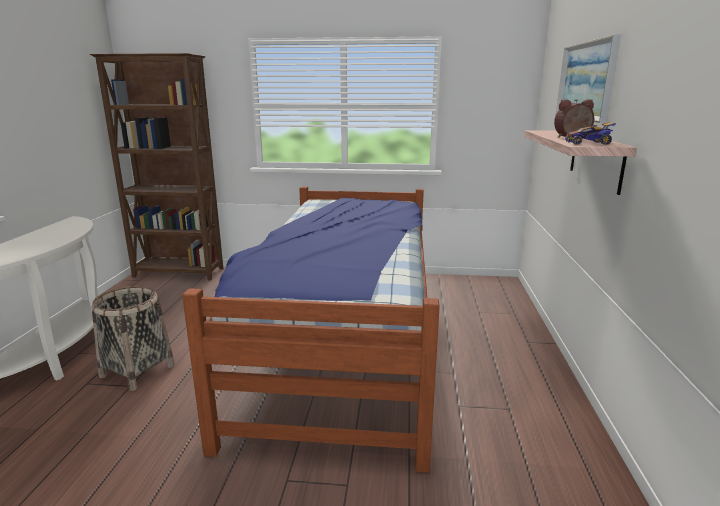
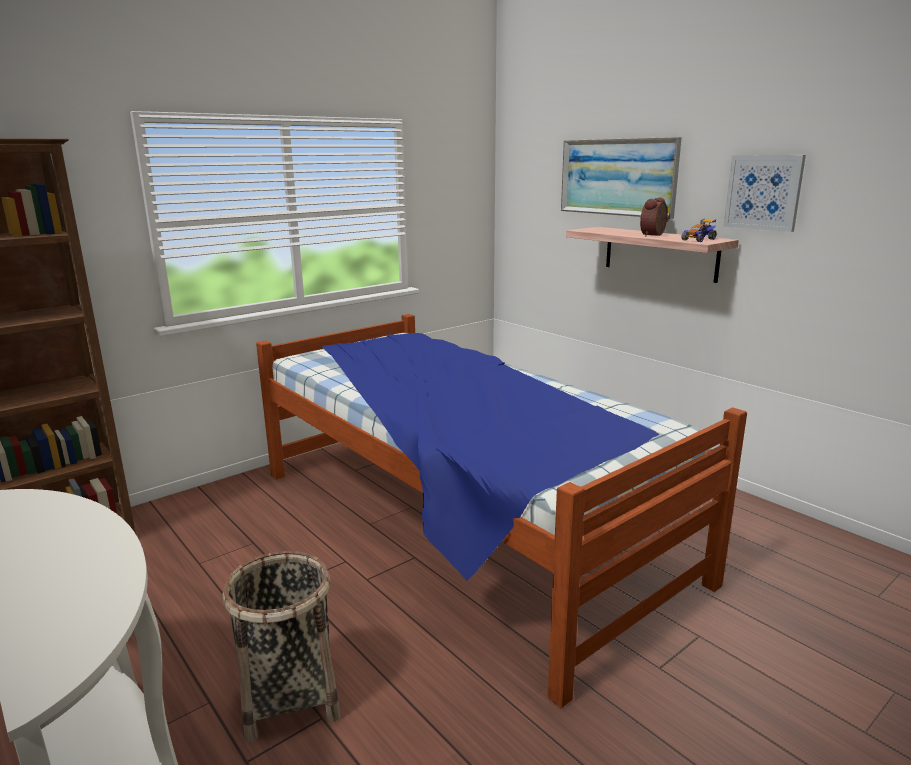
camera: 45 degrees left, 0 degrees up
(658, 92) = (763, 192): none -> picture

